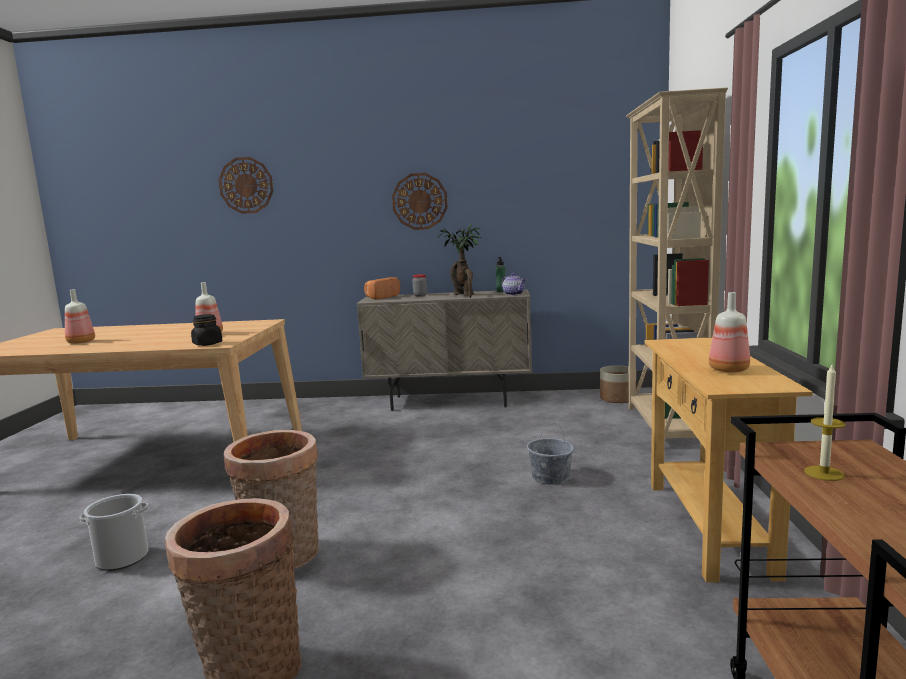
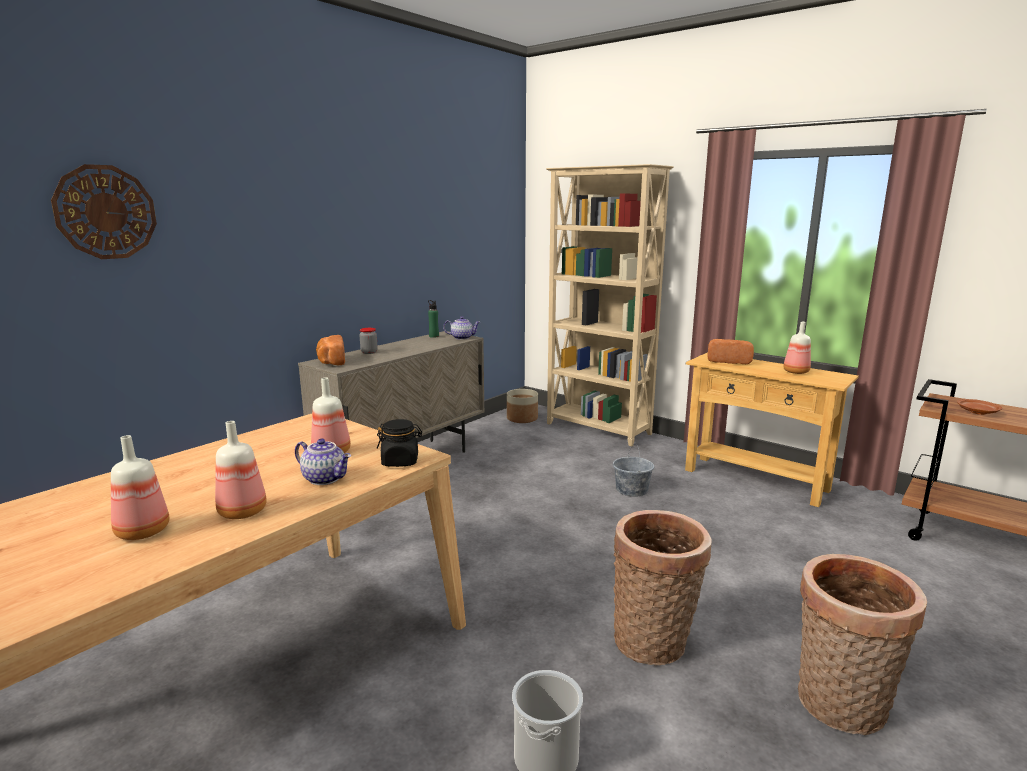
camera: 55 degrees left, 5 degrees up
(112, 345) = (244, 512): none -> bottle
(167, 342) = (325, 478): none -> teapot
(419, 201) = (347, 240): wall clock -> none
(464, 295) = (420, 346): potted plant -> none
(696, 347) = (728, 361): none -> bread
(824, 473) = (977, 412): candle -> brown plate

